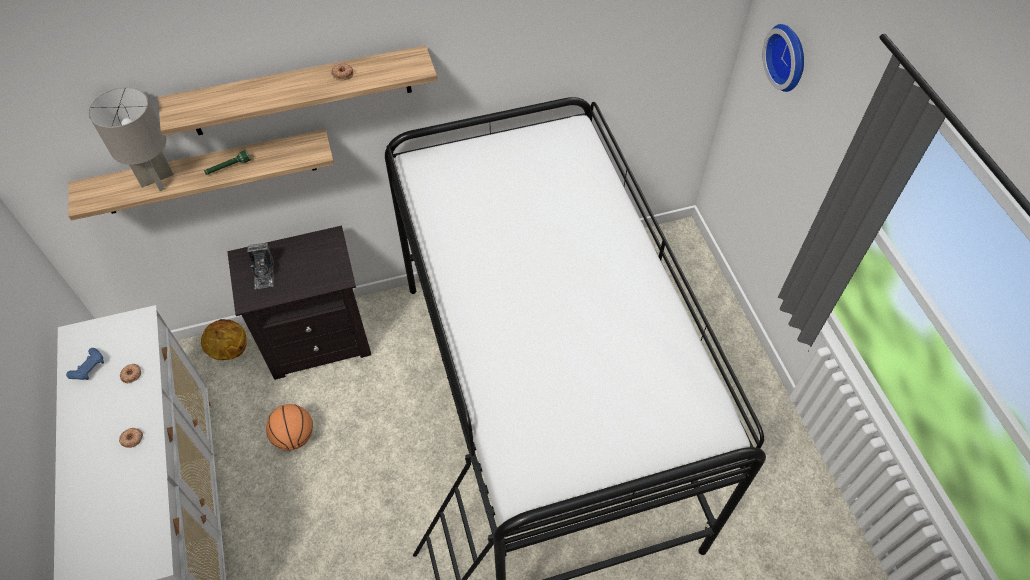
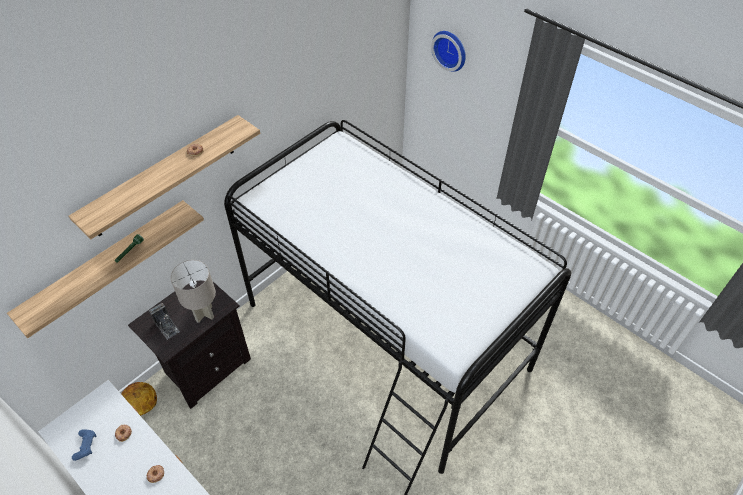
camera: 30 degrees left, 5 degrees down
(157, 179) = (80, 281): grey table lamp -> grey table lamp (204, 314)
(294, 436) = (230, 438): basketball -> none

